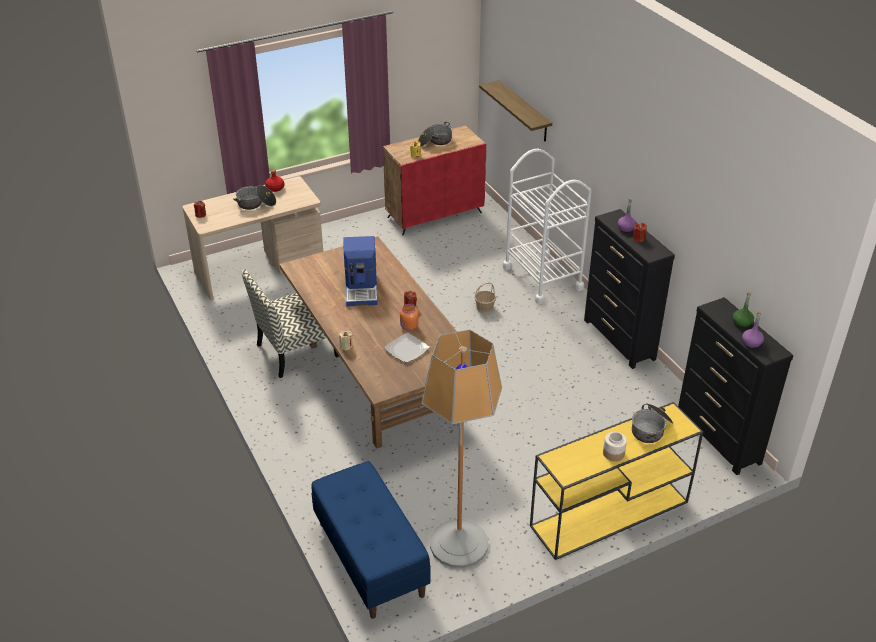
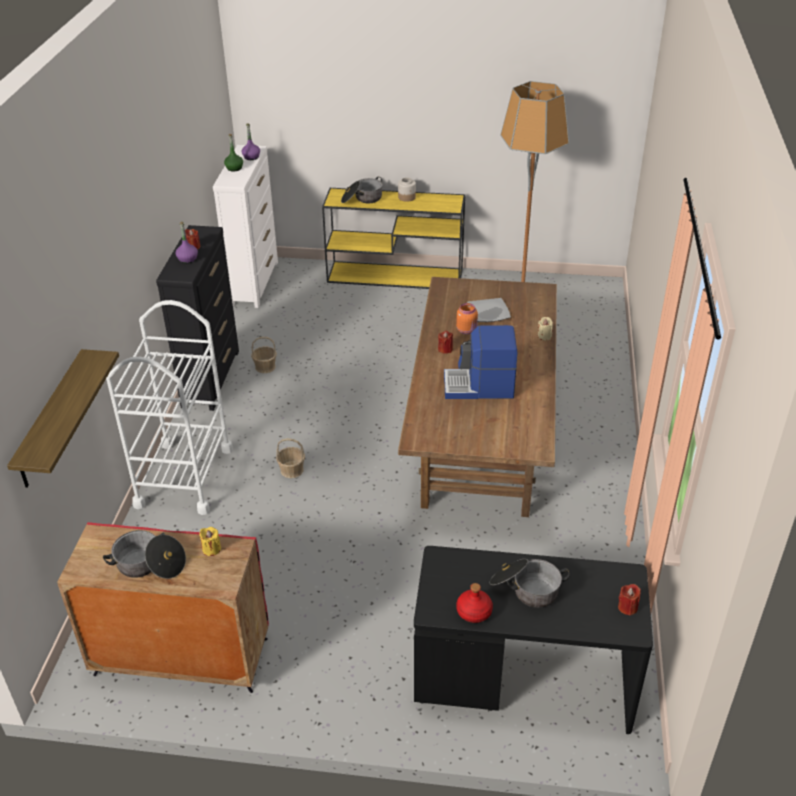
camera: 145 degrees left, 0 degrees up
(259, 268) = (523, 681): beige desk -> black desk
(296, 351) = (550, 514): chair -> none
(362, 289) = (479, 387): coffee machine -> coffee machine turned 120 degrees counterclockwise
(369, 558) = (595, 316): blue bench -> none
(595, 365) = (265, 367): none -> basket
(718, 439) = (255, 282): black dresser -> white dresser

